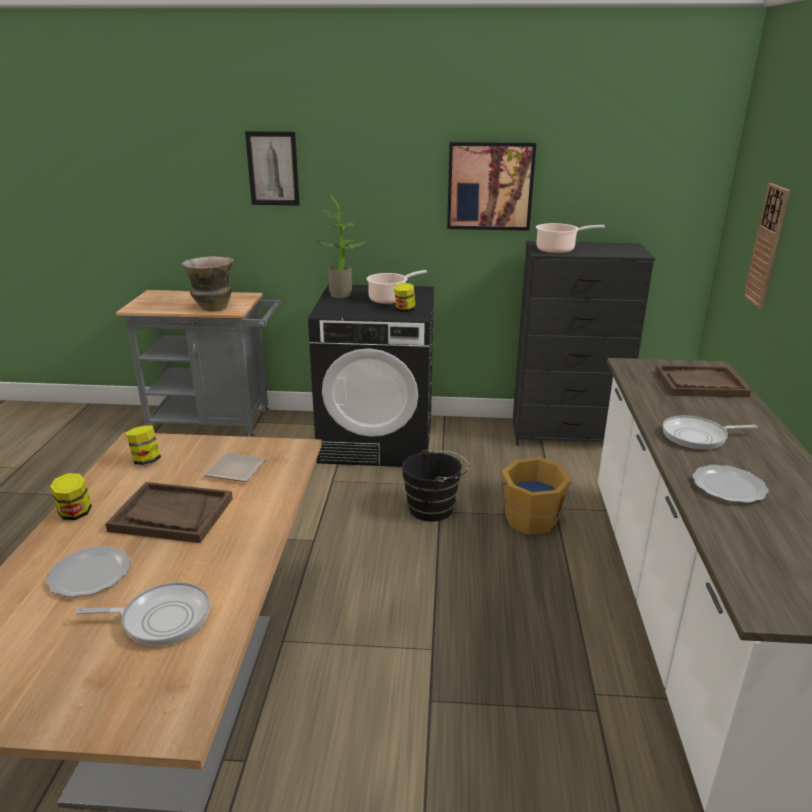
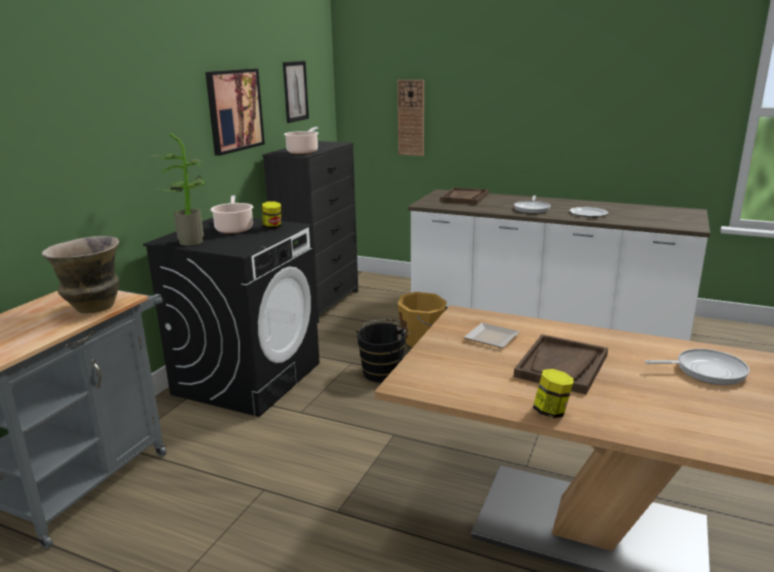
camera: 70 degrees left, 5 degrees down
(91, 574) = (653, 399): plate -> none
(146, 460) = (453, 377): jar -> none
(161, 618) = (706, 371): frying pan -> frying pan turned 75 degrees clockwise
(273, 168) = (62, 119): picture -> picture (295, 91)

